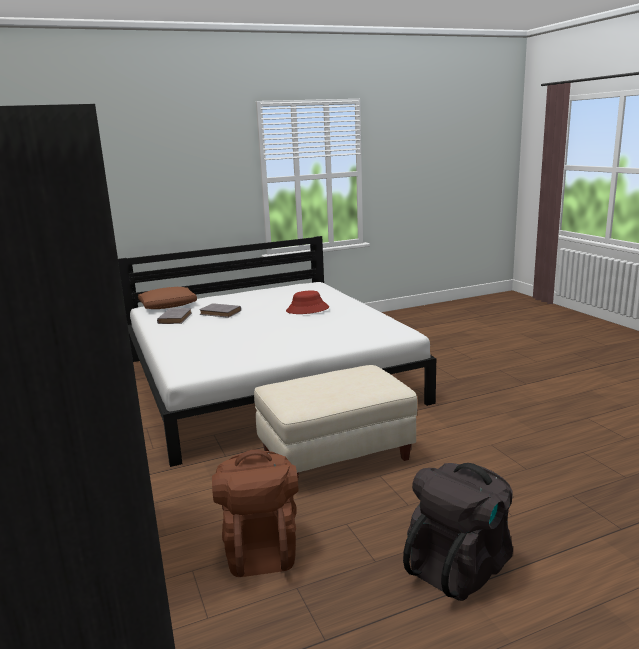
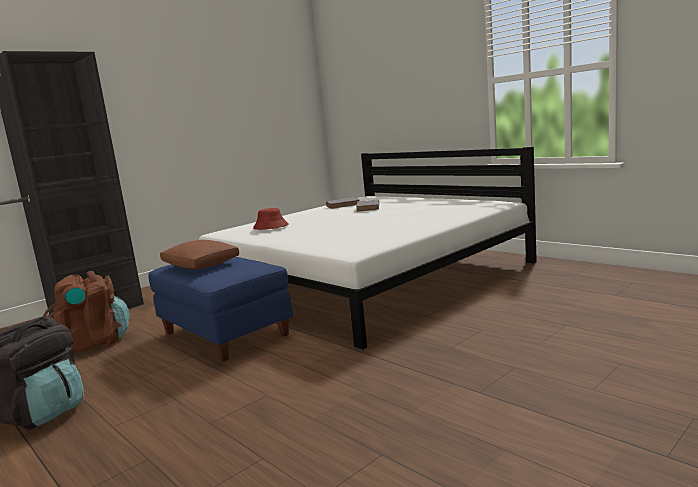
camera: 70 degrees right, 5 degrees down
(168, 306) = (376, 198): brown pillow -> brown pillow (201, 265)
(307, 309) = (401, 218): red hat -> red hat (270, 227)
(335, 455) = (226, 333): beige ottoman -> blue ottoman

